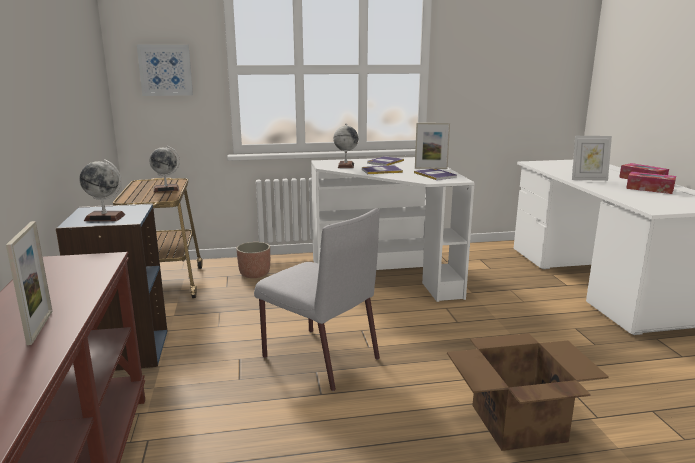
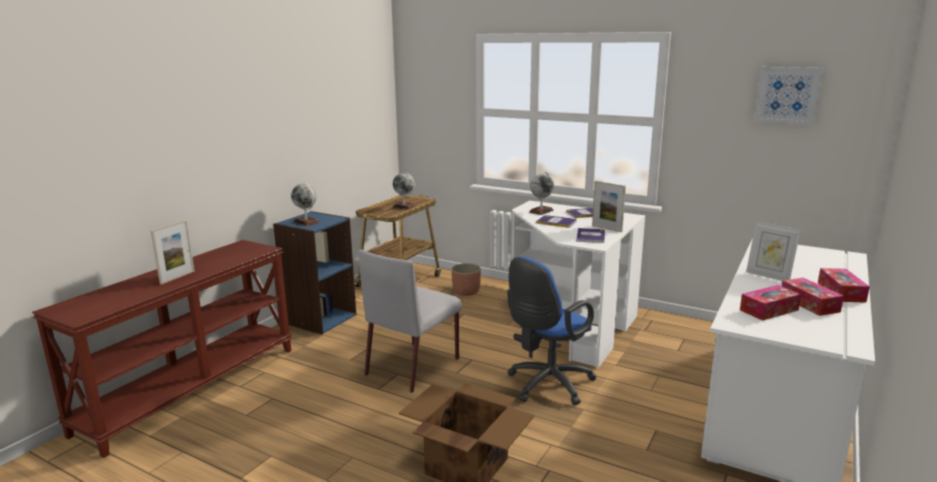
camera: 40 degrees right, 0 degrees up
(165, 70) = (432, 109): picture -> picture (787, 95)
(319, 357) = (414, 366): grey chair -> grey chair turned 45 degrees clockwise
(456, 327) = (546, 385): none -> blue office chair
(645, 197) = (769, 310): none -> tissue box

